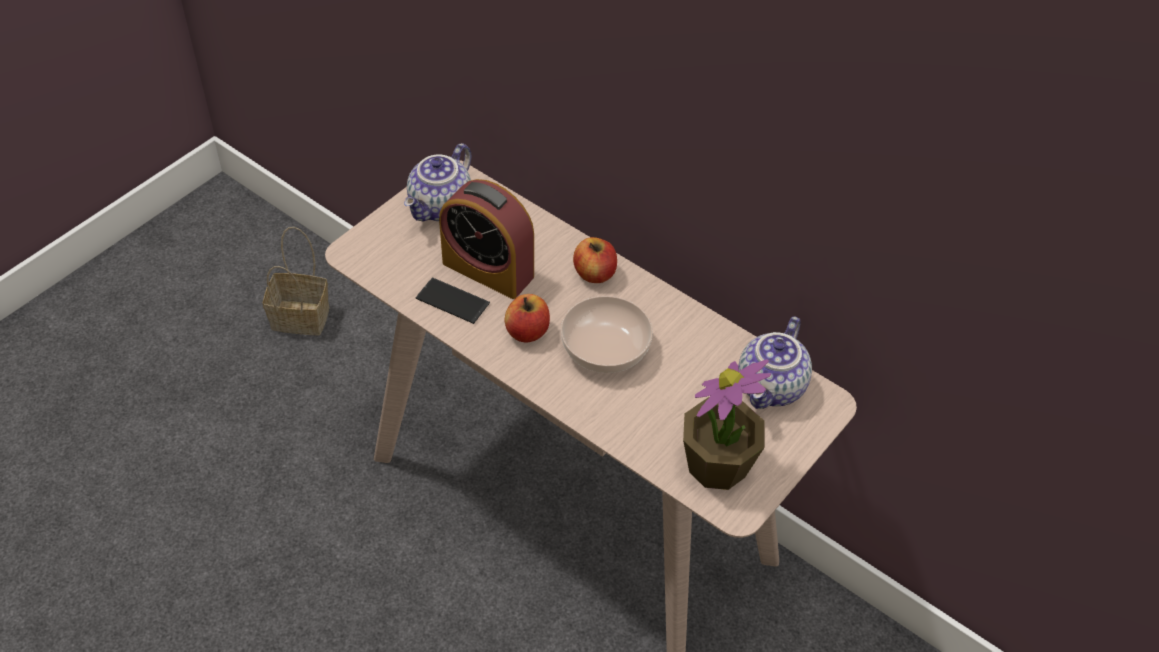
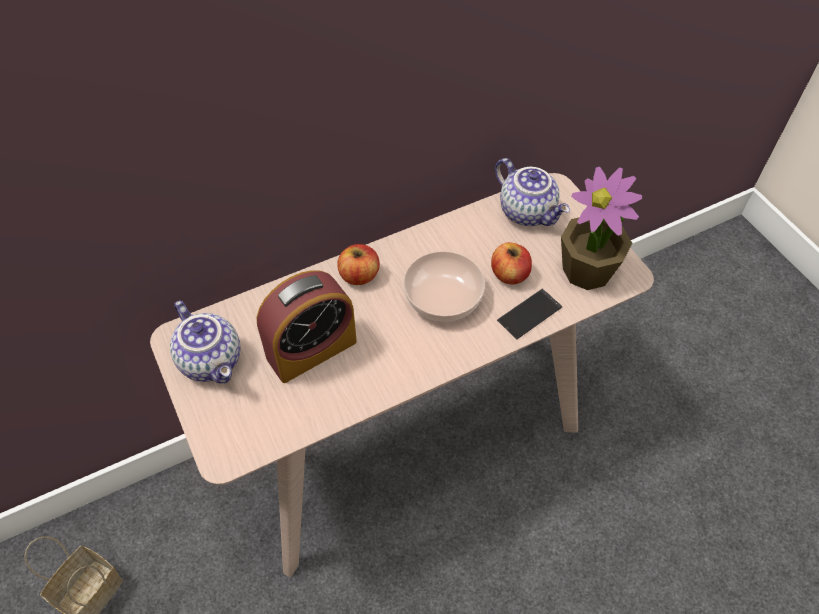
camera: 65 degrees left, 5 degrees up
(452, 301) = (334, 390): phone -> phone (529, 314)
(527, 331) = (399, 345): apple -> apple (509, 274)

